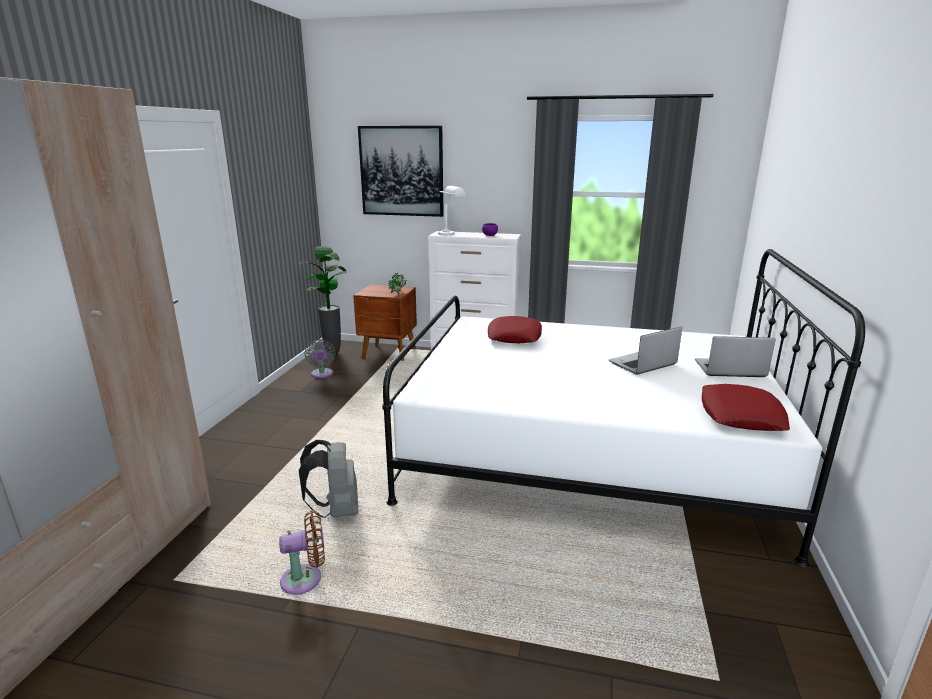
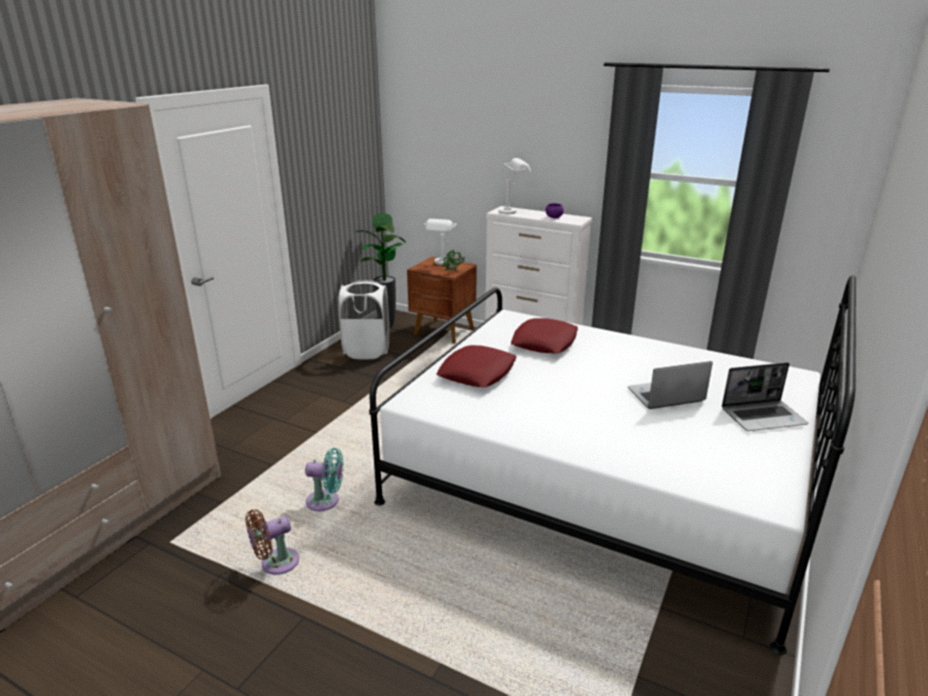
camera: 15 degrees right, 5 degrees up
(306, 579) = (276, 563): brown fan -> brown fan turned 150 degrees clockwise
(322, 374) = (367, 350): grey fan -> white laundry basket
(336, 510) = (326, 501): grey backpack -> turquoise fan
(383, 289) = (441, 264): none -> white table lamp
(401, 171) = (468, 138): picture -> none
(729, 369) = (763, 416): laptop -> laptop turned 150 degrees clockwise
(741, 415) = (734, 478): red pillow -> red pillow (477, 373)

